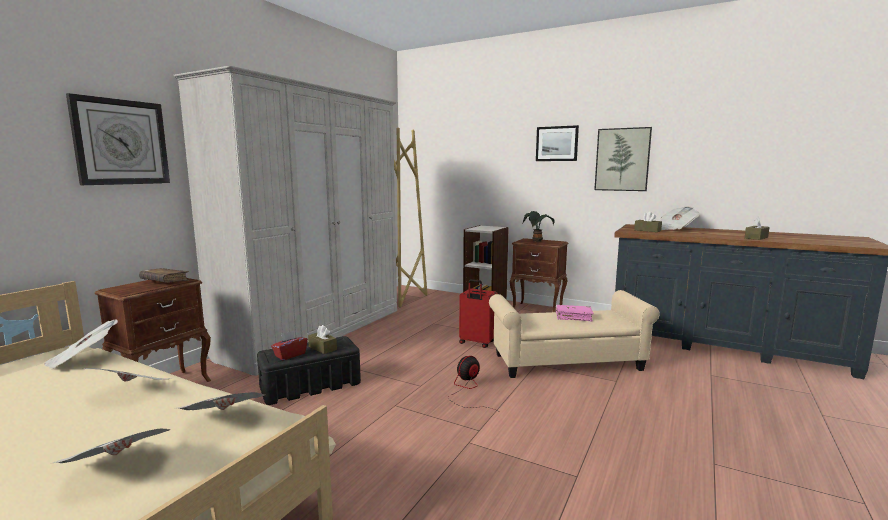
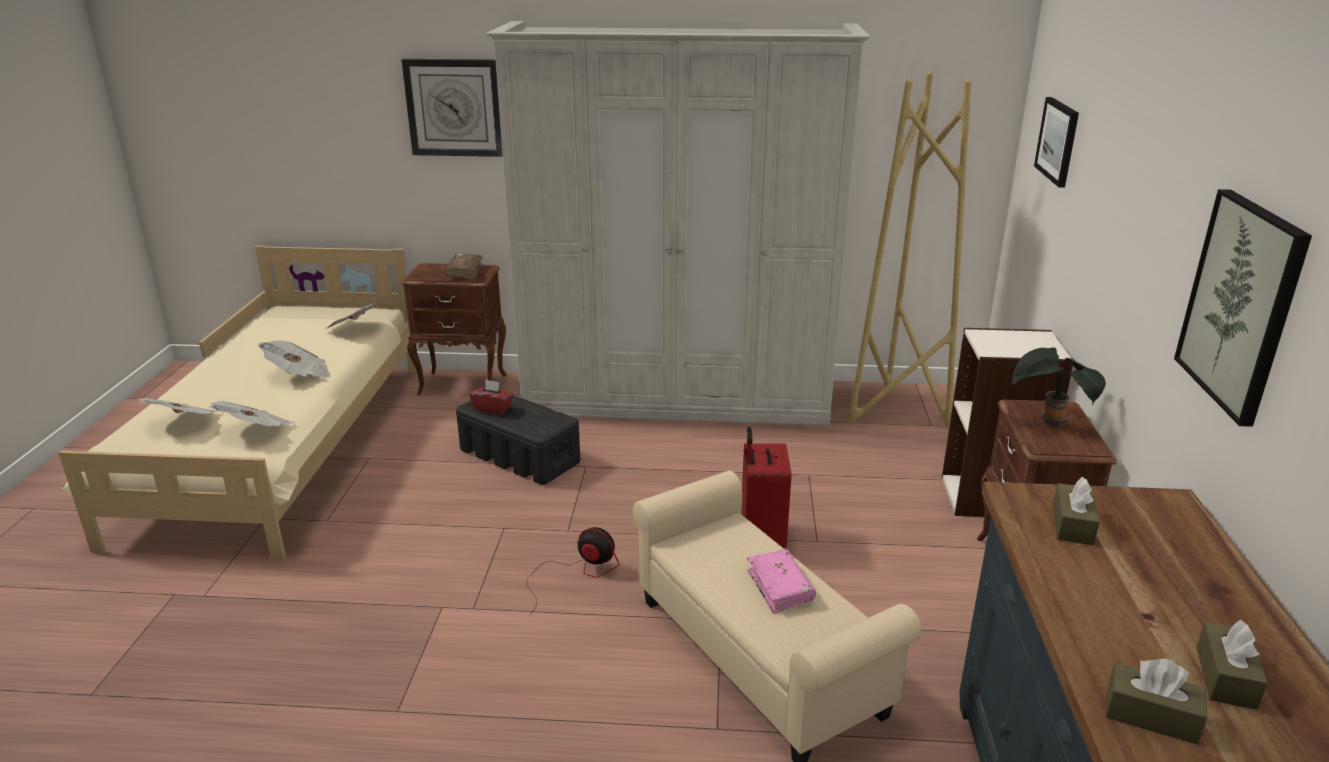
camera: 65 degrees right, 15 degrees up
(322, 348) = (525, 419): brown tissue box -> brown tissue box (1225, 677)
(557, 143) = (1169, 195): picture -> picture (1058, 141)
(675, 229) = (1182, 569): newspaper -> none

